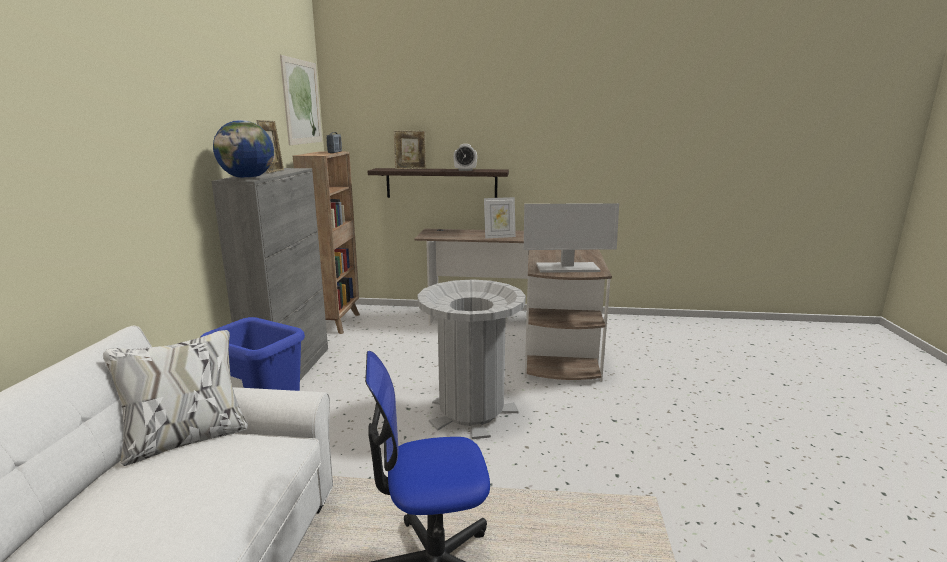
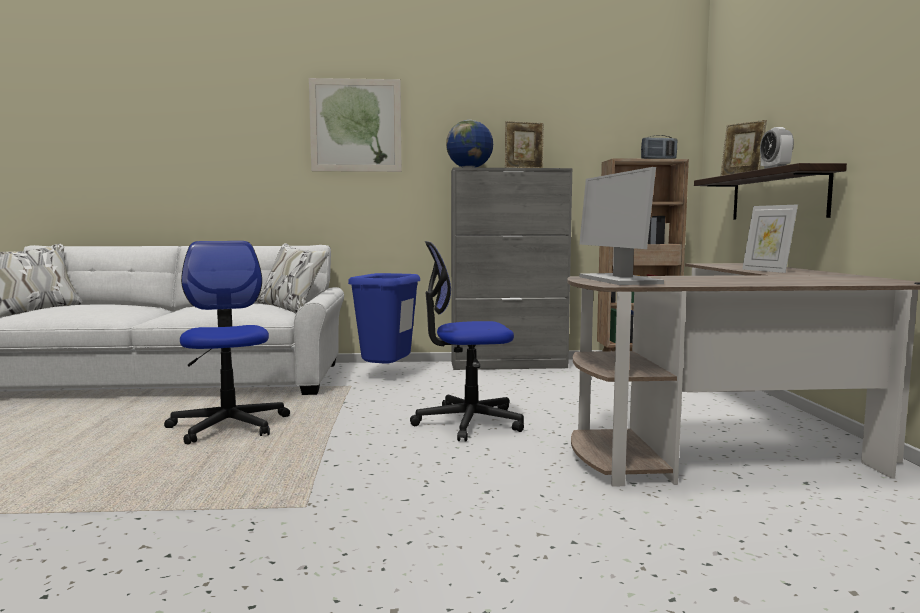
camera: 80 degrees right, 10 degrees down
(302, 102) = (648, 107): picture -> picture (355, 125)
(471, 412) = (468, 422): grey trash can -> office chair

